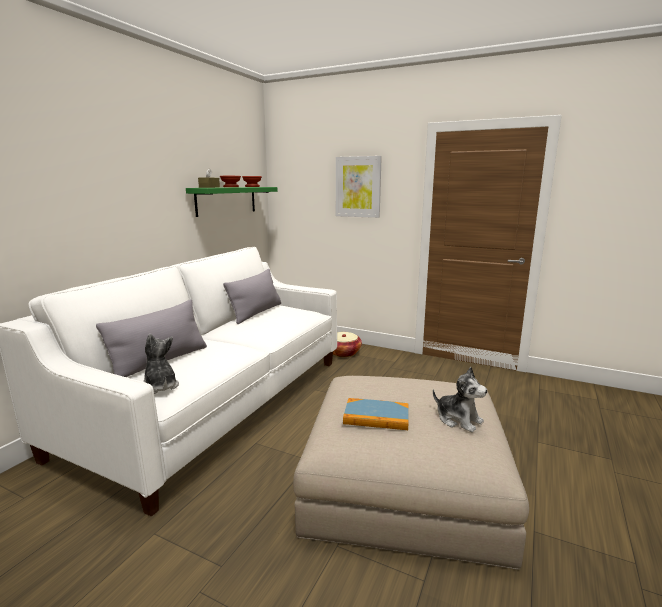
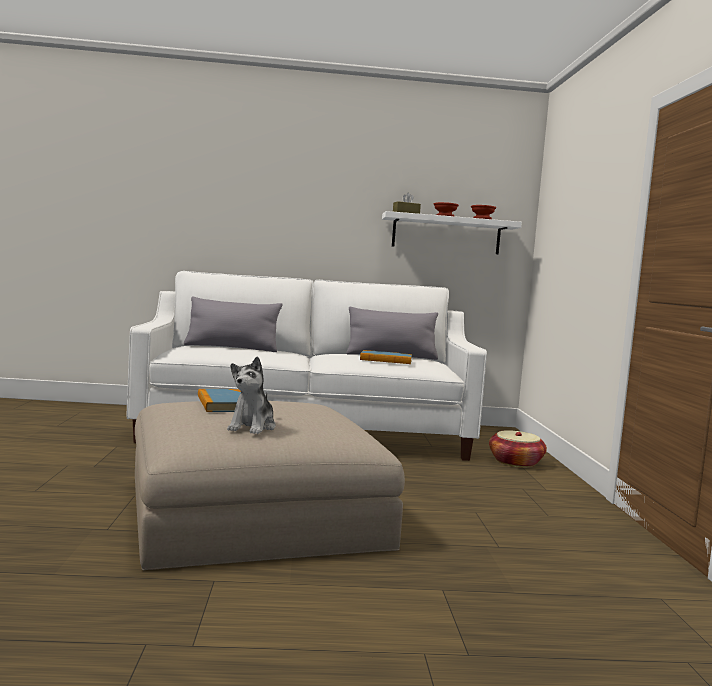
camera: 60 degrees right, 10 degrees down
(160, 386) = (186, 350): plush toy -> none
(226, 200) = (446, 234): green shelf -> white shelf
(281, 319) = (386, 360): none -> book
(358, 187) = (590, 214): picture -> none

